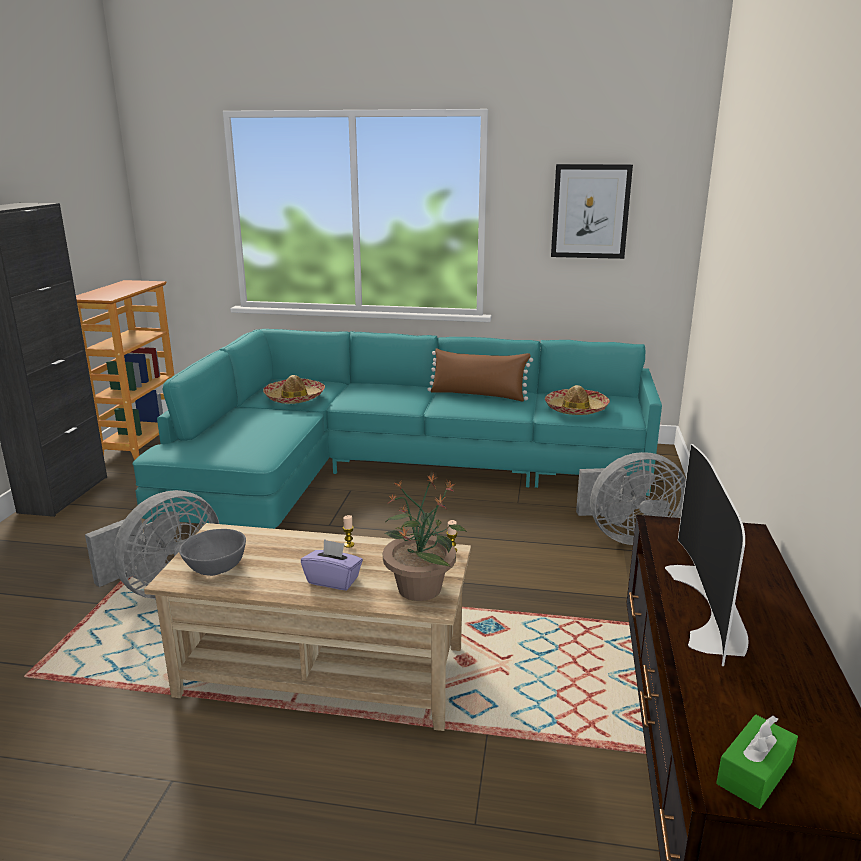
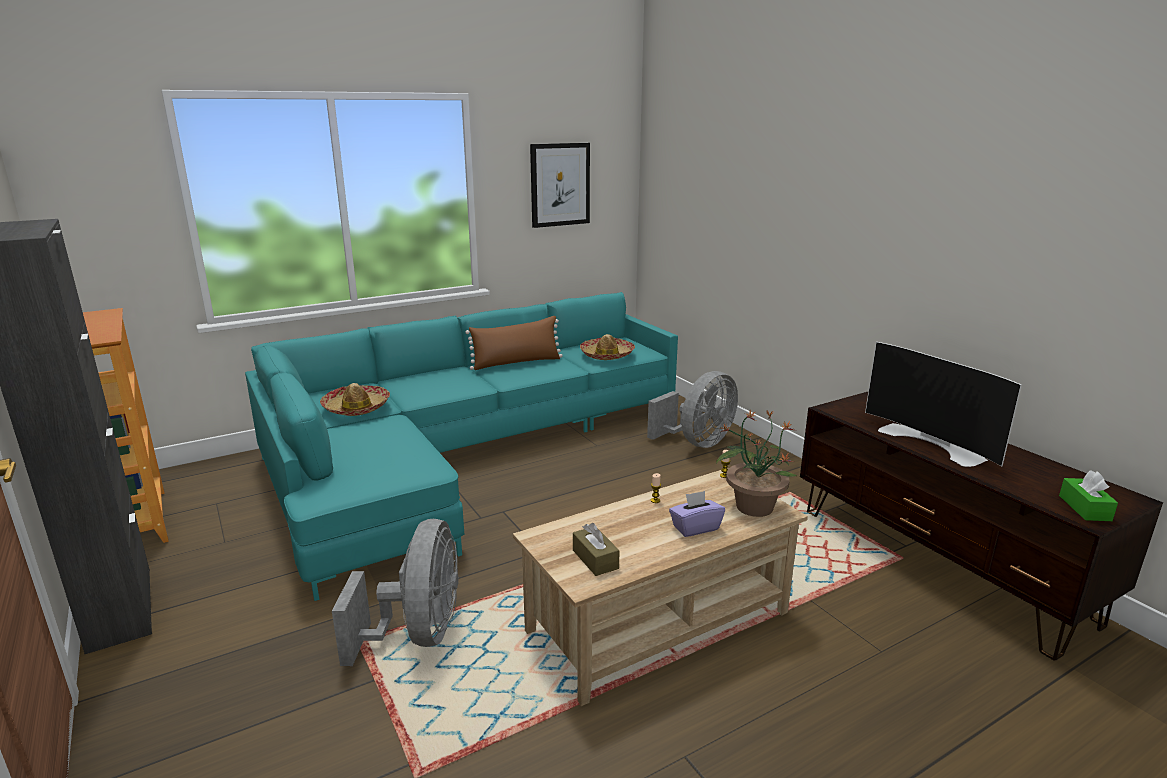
camera: 40 degrees left, 0 degrees up
(215, 567) = (595, 559): grey bowl -> brown tissue box

